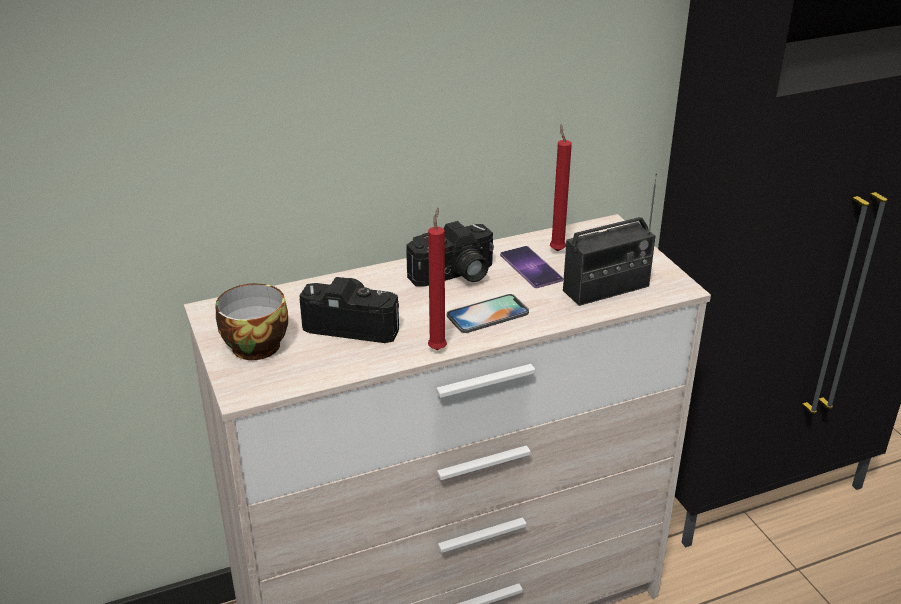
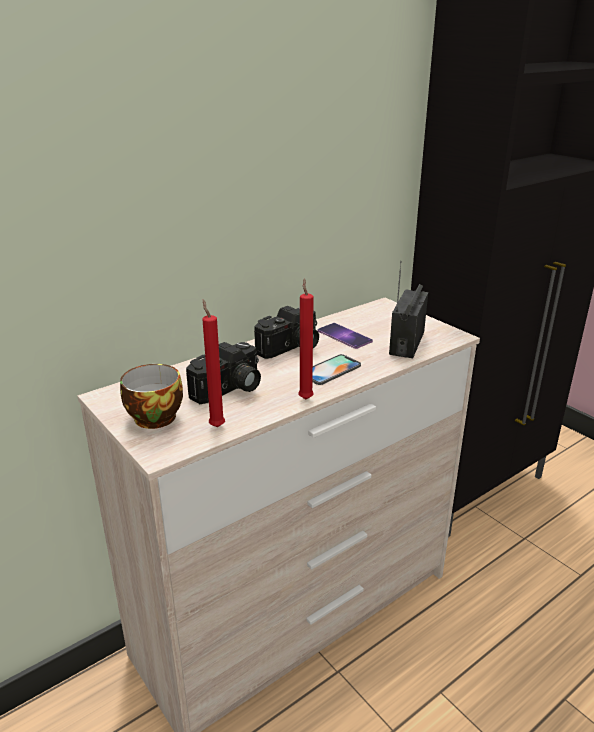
camera: 15 degrees left, 5 degrees down
(354, 323) = (229, 390): camera -> camera turned 135 degrees clockwise
(556, 249) = (356, 323): red candle -> red candle (216, 425)
(606, 289) = (406, 343): radio -> radio turned 150 degrees clockwise

